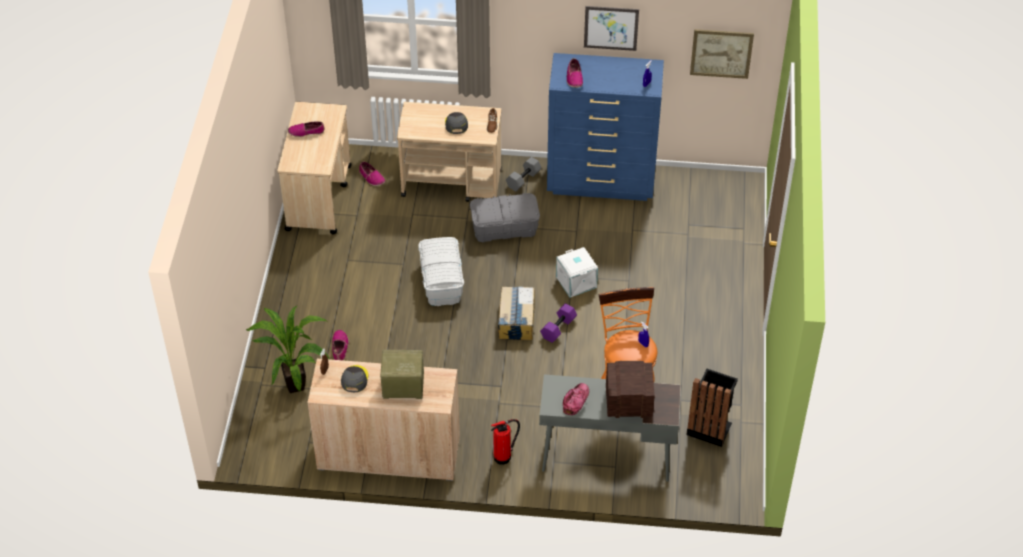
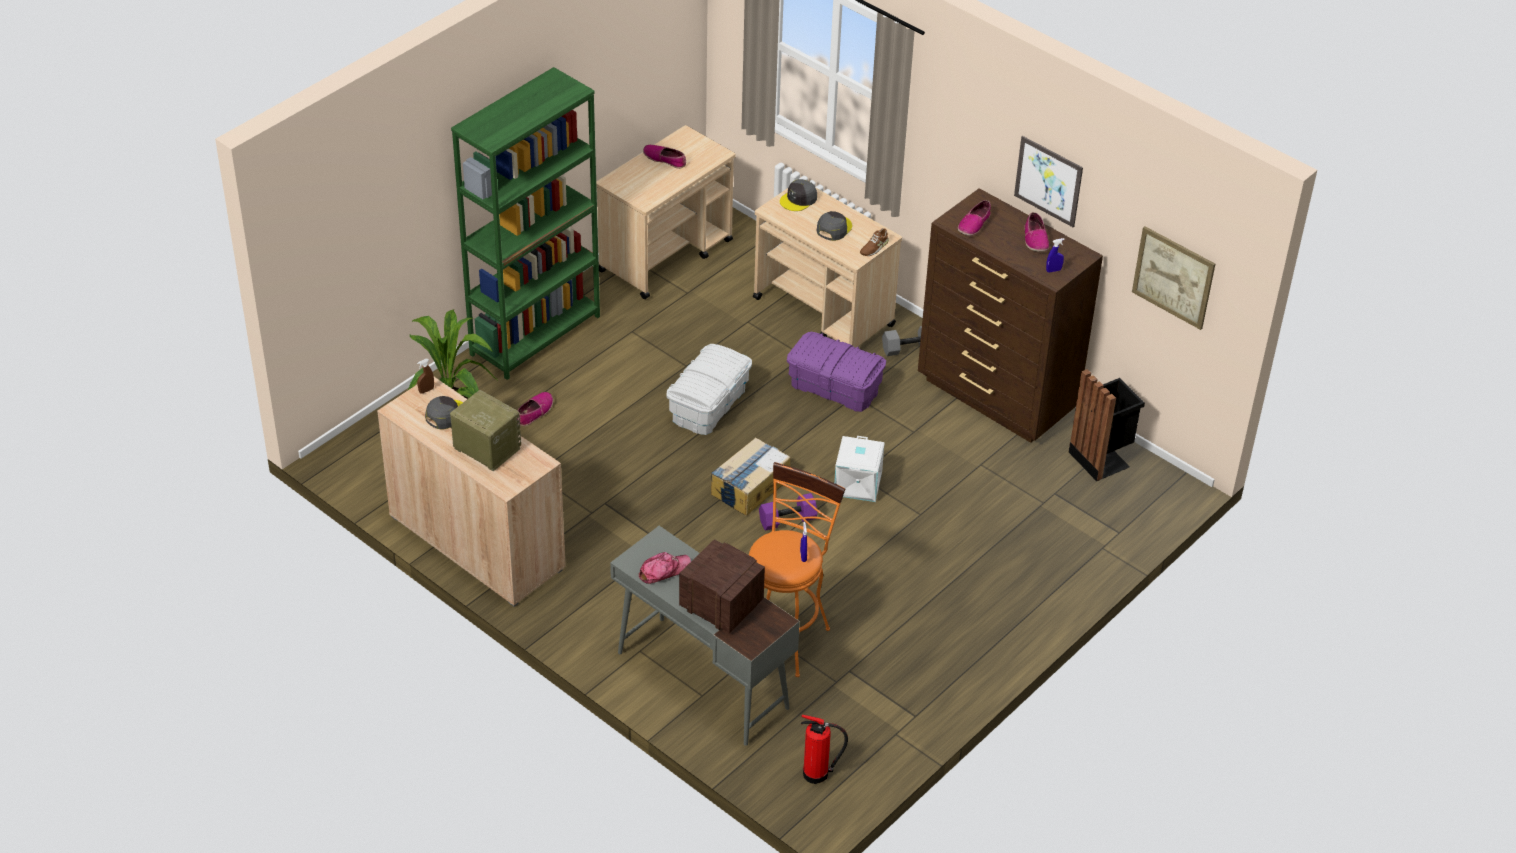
camera: 35 degrees right, 5 degrees down
(289, 296) = (535, 335): none -> green bookcase
(371, 178) = (741, 263): shoe -> shoe (1035, 239)
(416, 116) = (798, 199): none -> grey cap
(504, 228) = (835, 387): grey storage box -> purple storage box
(504, 456) = (592, 614): fire extinguisher -> fire extinguisher (818, 774)
(601, 182) = (996, 396): blue dresser -> brown dresser
(709, 427) = (853, 717): black trash can -> black trash can (1101, 458)

